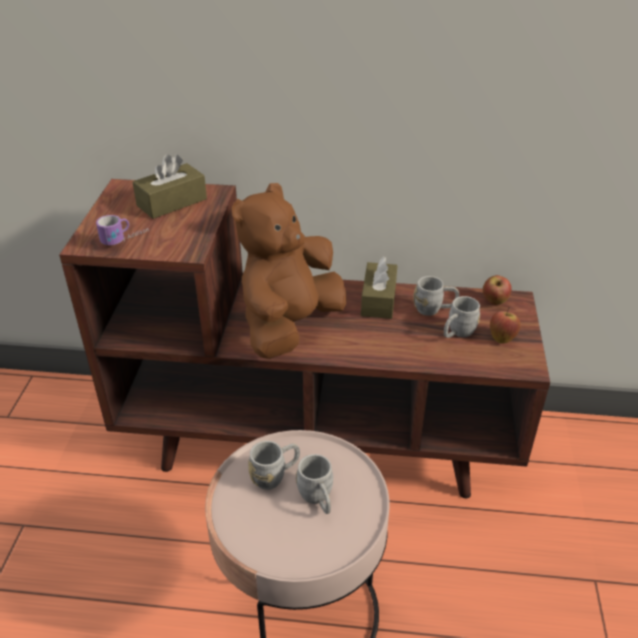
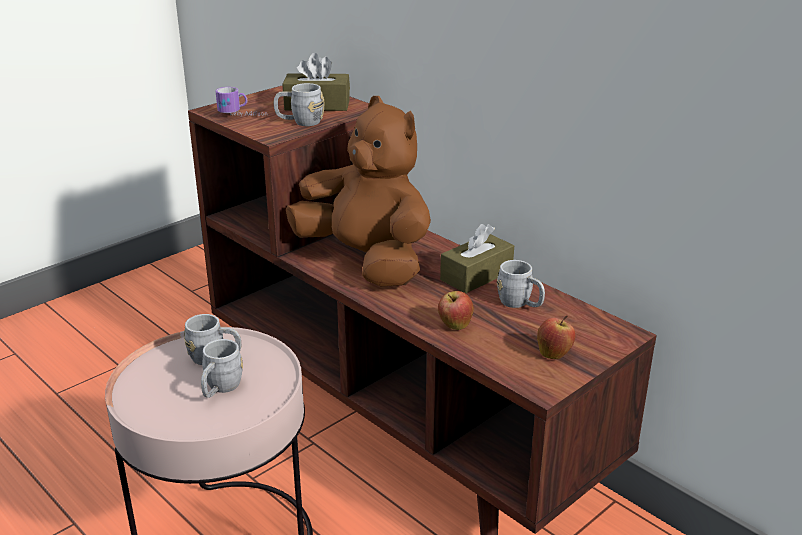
camera: 40 degrees right, 10 degrees down
(289, 326) = (367, 261): brown plush toy -> brown plush toy turned 60 degrees clockwise
(457, 333) = (513, 330): grey mug -> grey mug (300, 122)
(494, 302) = (595, 324): apple -> apple (455, 326)

